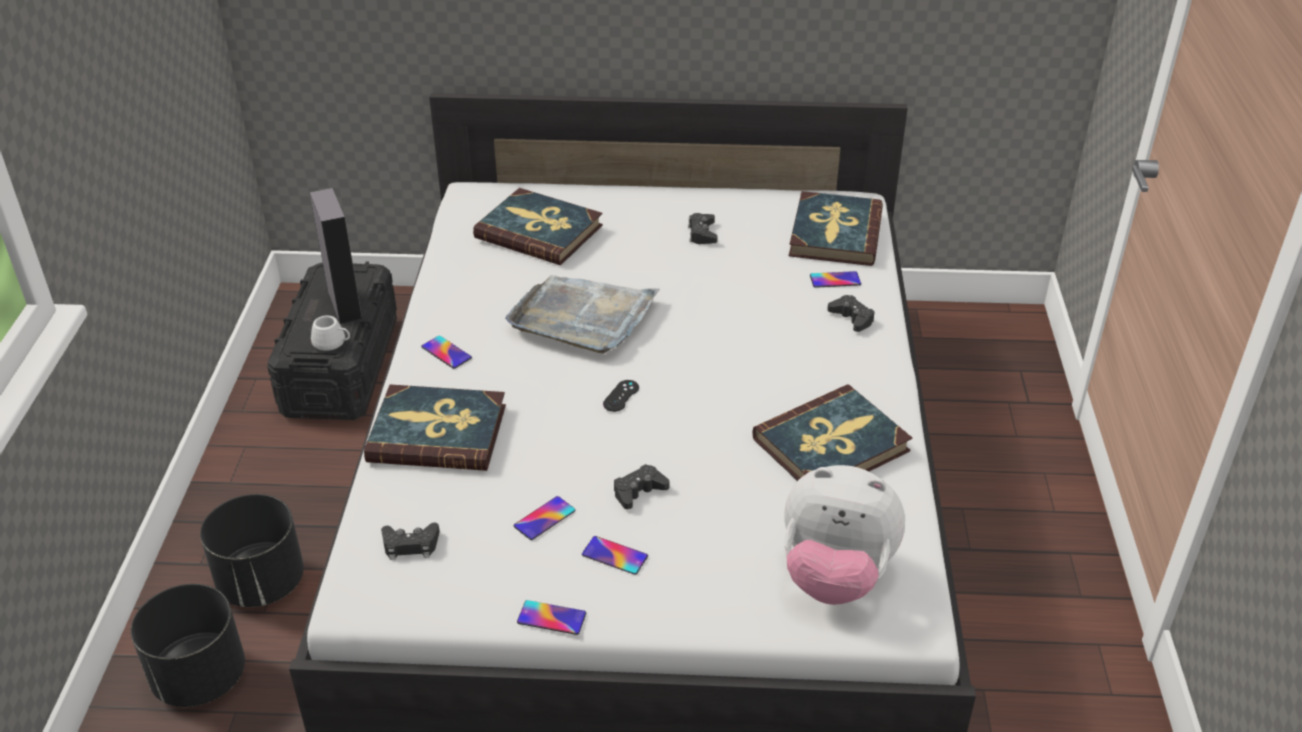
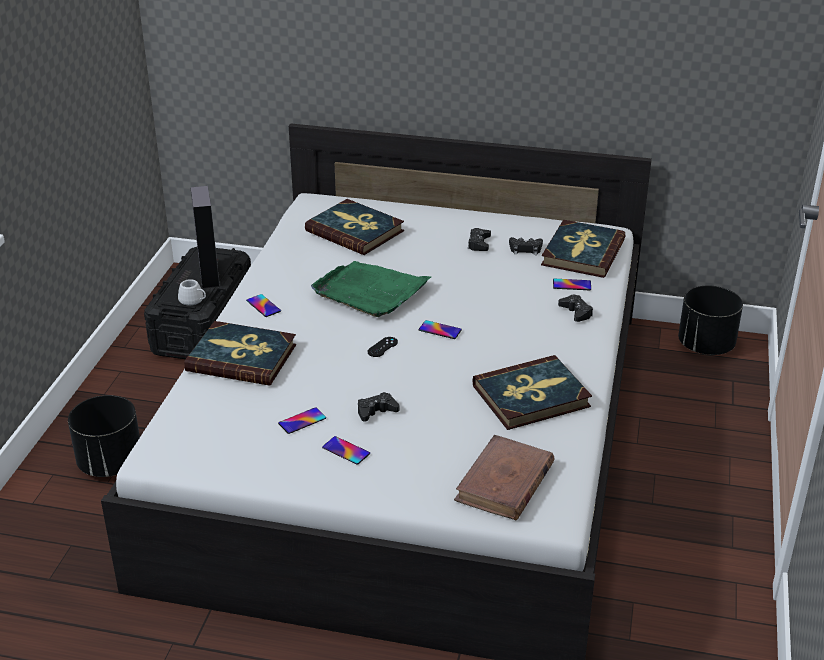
camera: 10 degrees right, 5 degrees down
(199, 677) = (52, 519): black planter -> black planter (705, 345)
(410, 545) = (202, 427): black game controller -> black game controller (525, 249)
(551, 618) = (288, 485): phone -> phone (440, 330)
(583, 317) = (370, 291): grey tray -> green tray
(835, 576) = (504, 482): plush toy -> brown book

